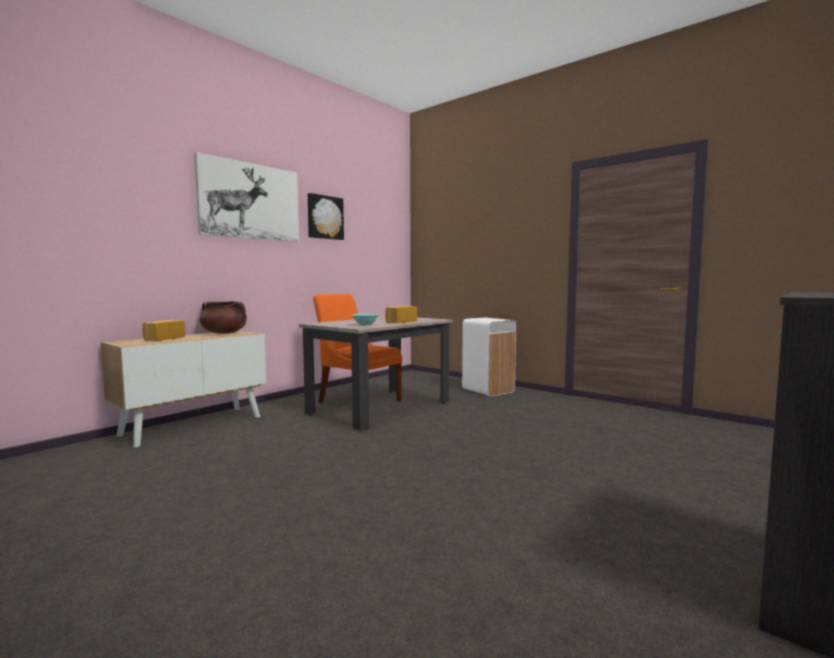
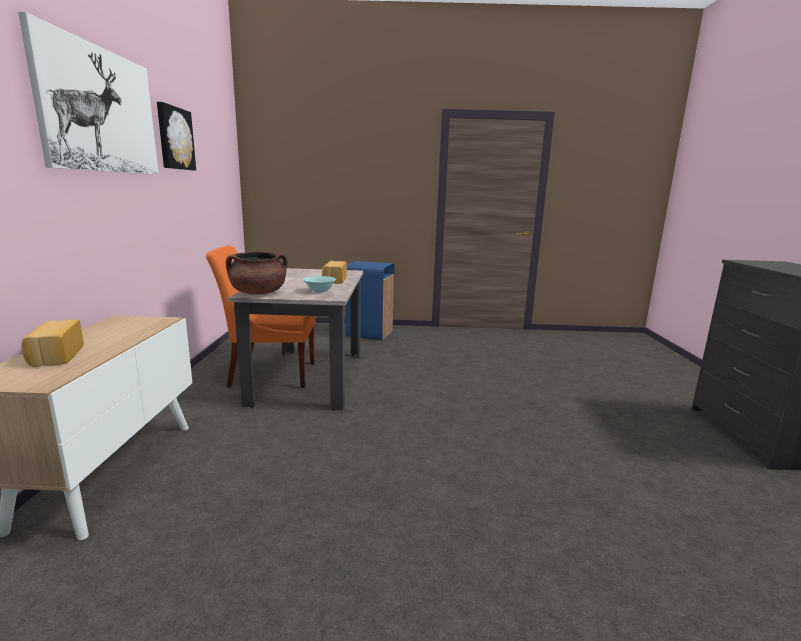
camera: 40 degrees left, 10 degrees up
(224, 333) = (119, 325): brown cooking pot -> brown cooking pot (258, 293)
(488, 390) = (369, 333): white trash can -> blue trash can

